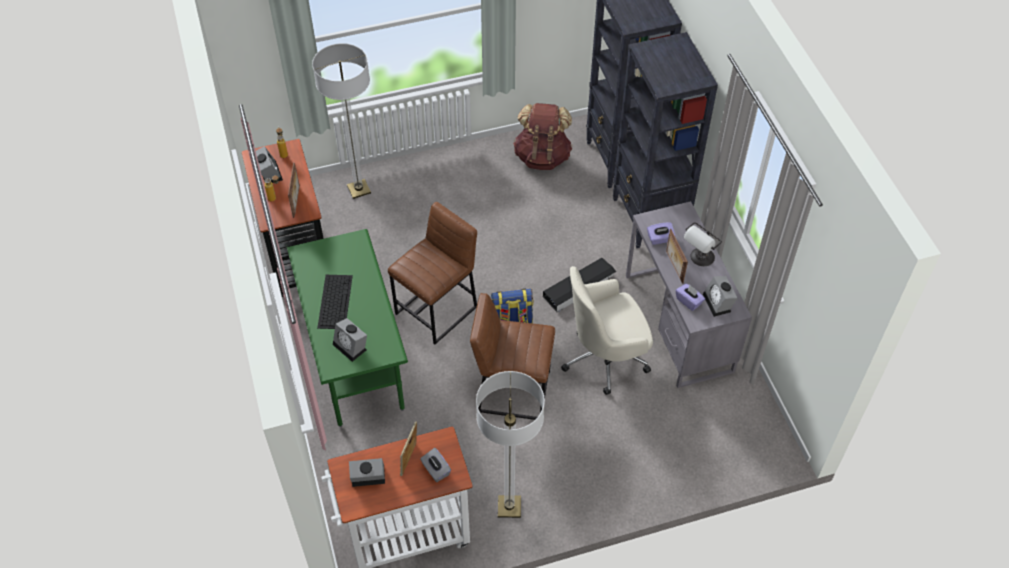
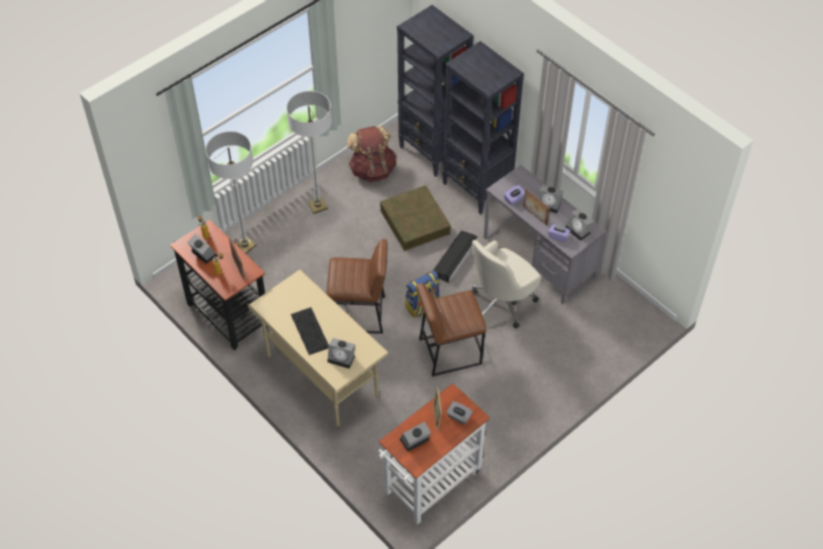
camera: 25 degrees left, 0 degrees up
(355, 363) = (321, 377): green desk -> beige desk
(437, 309) = (359, 314): brown chair -> brown chair turned 75 degrees clockwise
(509, 507) = (492, 433): floor lamp -> floor lamp (317, 206)
(557, 230) = (415, 222): none -> brown storage box
(699, 260) = (549, 204): table lamp -> alarm clock

